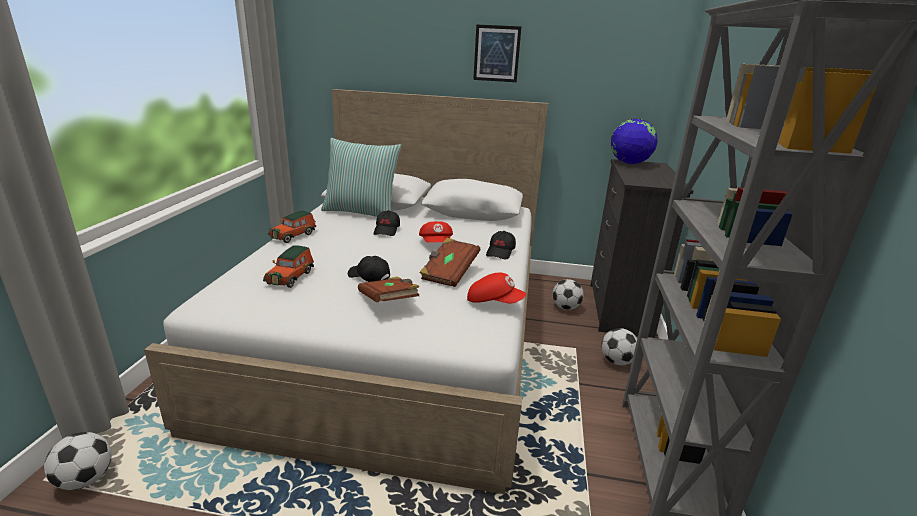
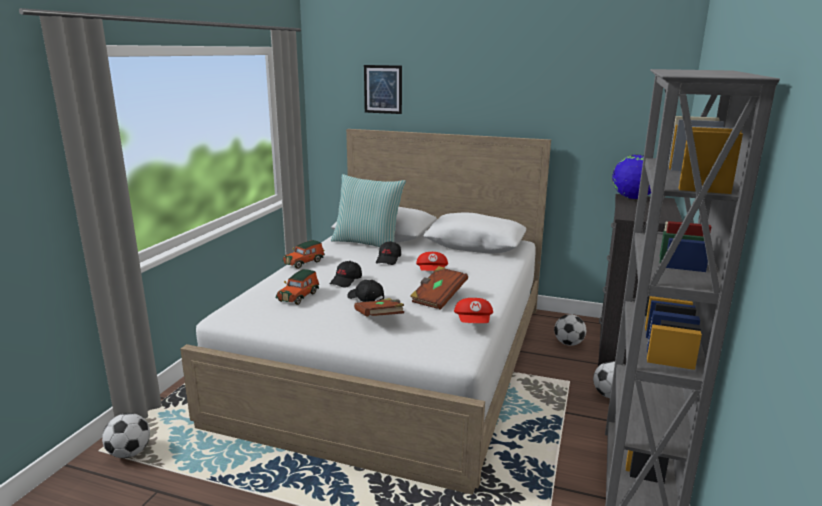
camera: 10 degrees right, 5 degrees down
(494, 302) = (474, 323): red cap -> red cap turned 60 degrees clockwise
(496, 53) = (500, 94): picture -> picture (383, 89)
(500, 252) = (492, 282): black cap -> black cap (346, 281)

